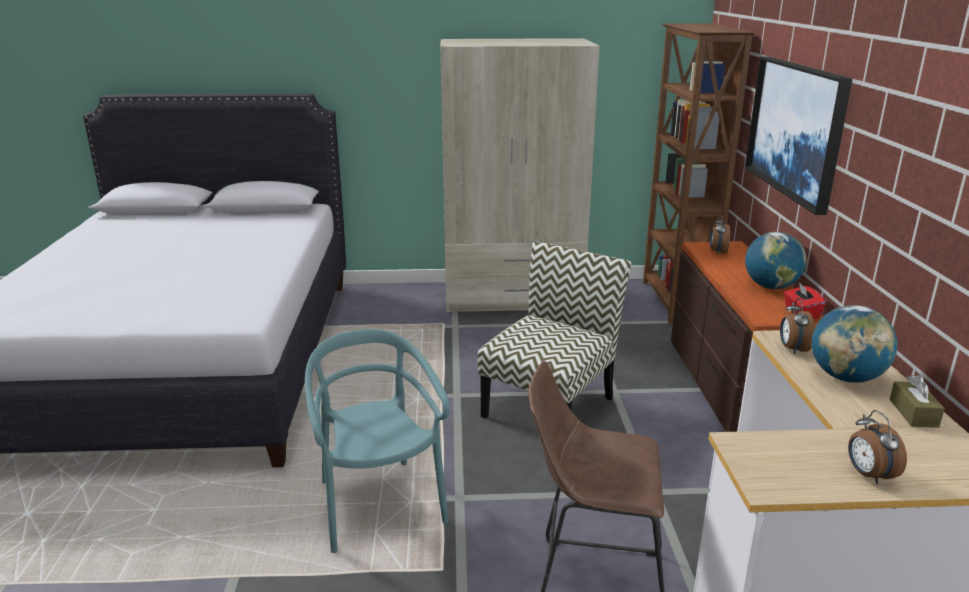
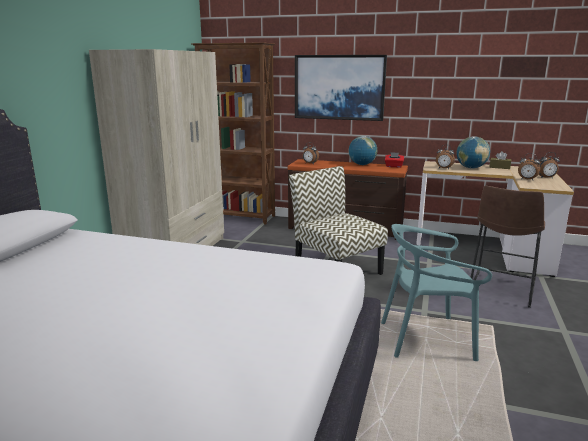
camera: 70 degrees left, 5 degrees down
(805, 444) = (527, 180): none -> alarm clock

